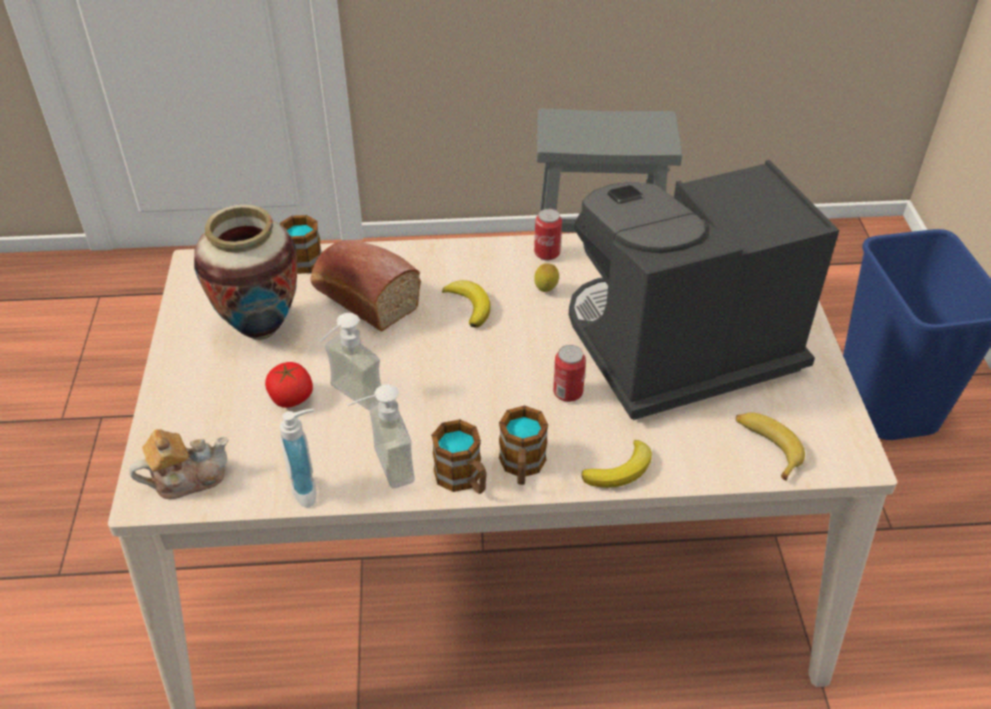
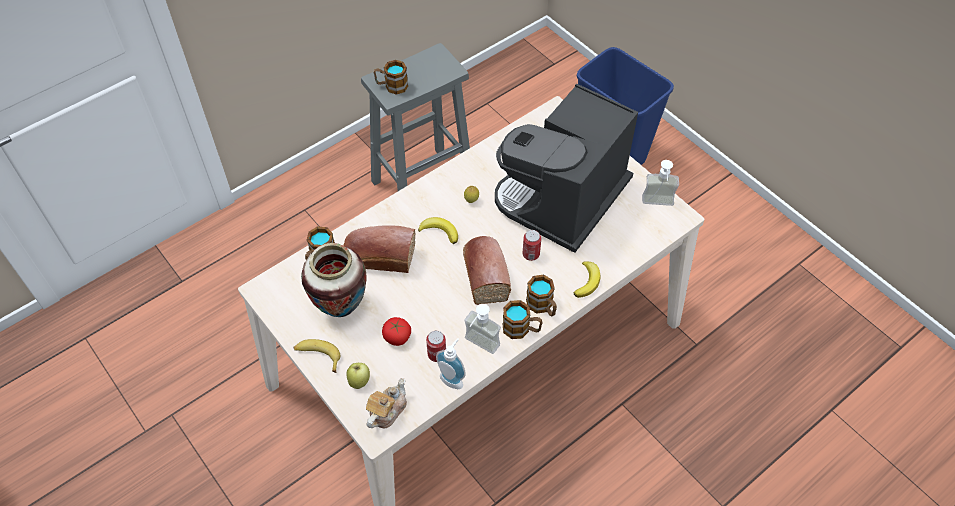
camera: 35 degrees left, 10 degrees up
(193, 423) = (359, 381): none -> apple
(348, 399) = (427, 320): soap dispenser -> soap dispenser (658, 205)
(479, 385) = (485, 275): none -> bread
(547, 253) = (453, 177): can -> can (437, 354)
(566, 130) = (391, 86): none -> mug
(766, 447) = (640, 232): banana -> banana (318, 356)

